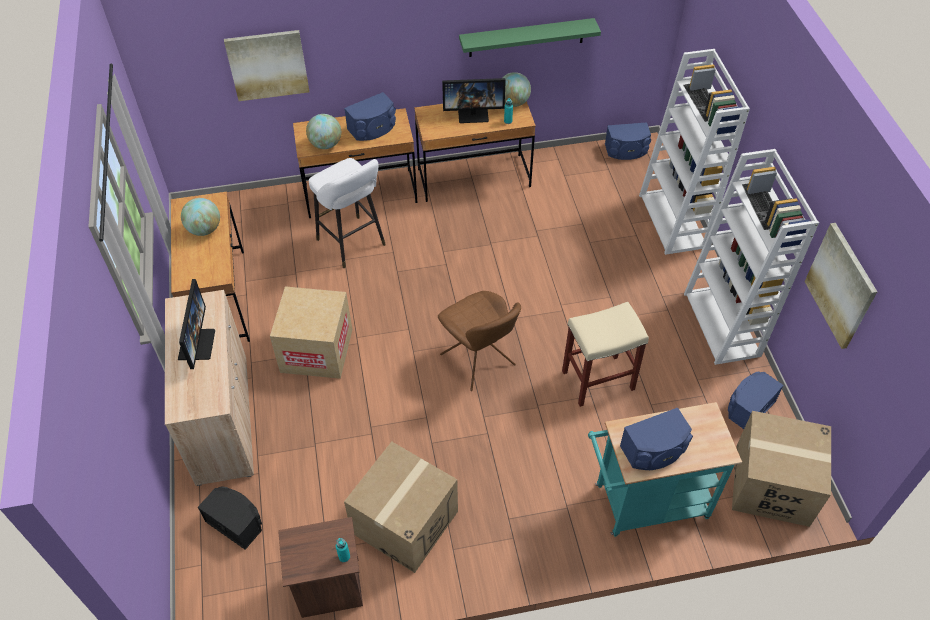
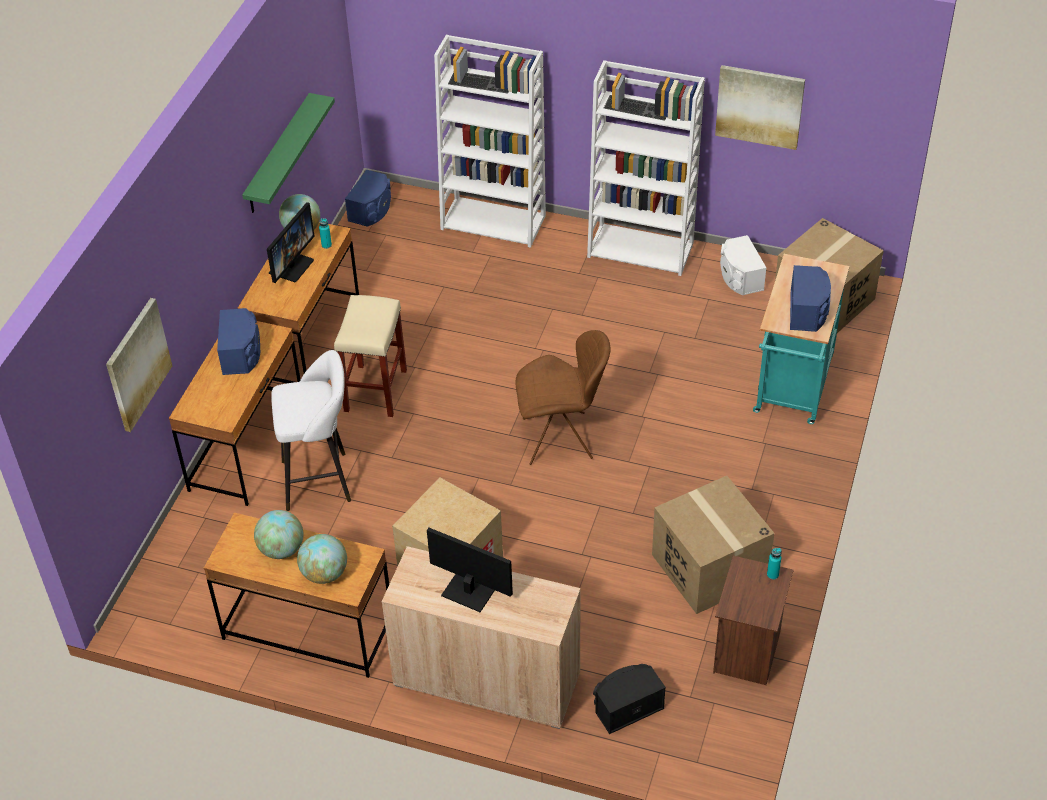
camera: 60 degrees left, 5 degrees down
(325, 144) = (232, 401): globe -> globe (324, 573)
(597, 381) = (644, 362): beige stool -> beige stool (376, 391)
(748, 407) = (739, 277): blue speaker -> white speaker

